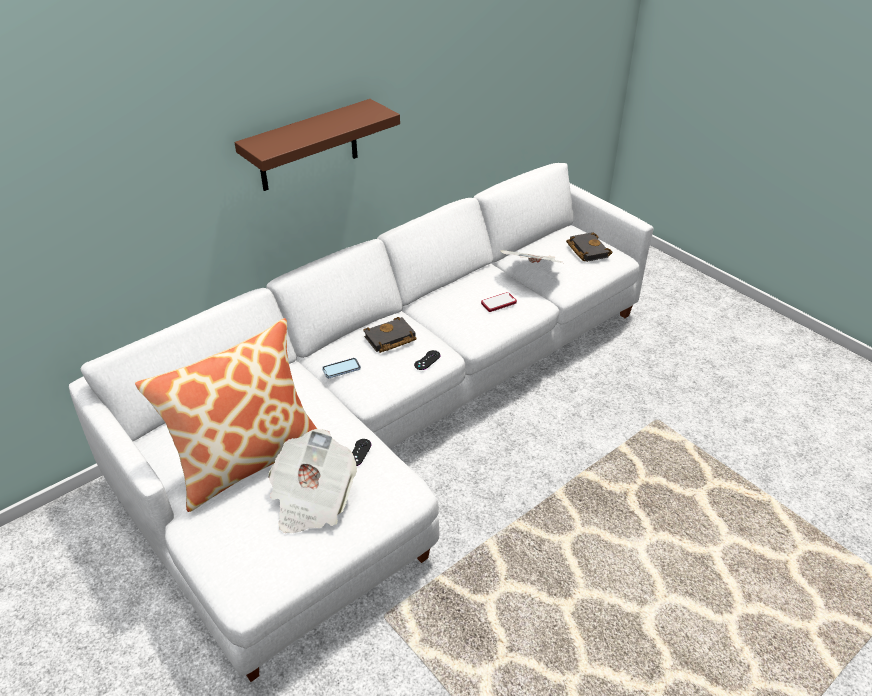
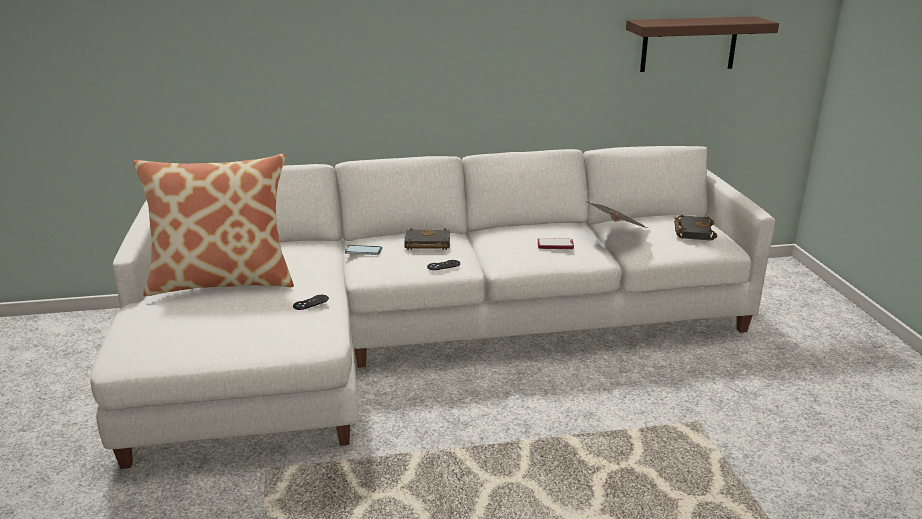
camera: 30 degrees right, 15 degrees down
(308, 146) = (407, 52): brown shelf -> brown shelf (689, 44)
(312, 499) = (237, 317): newspaper -> none

